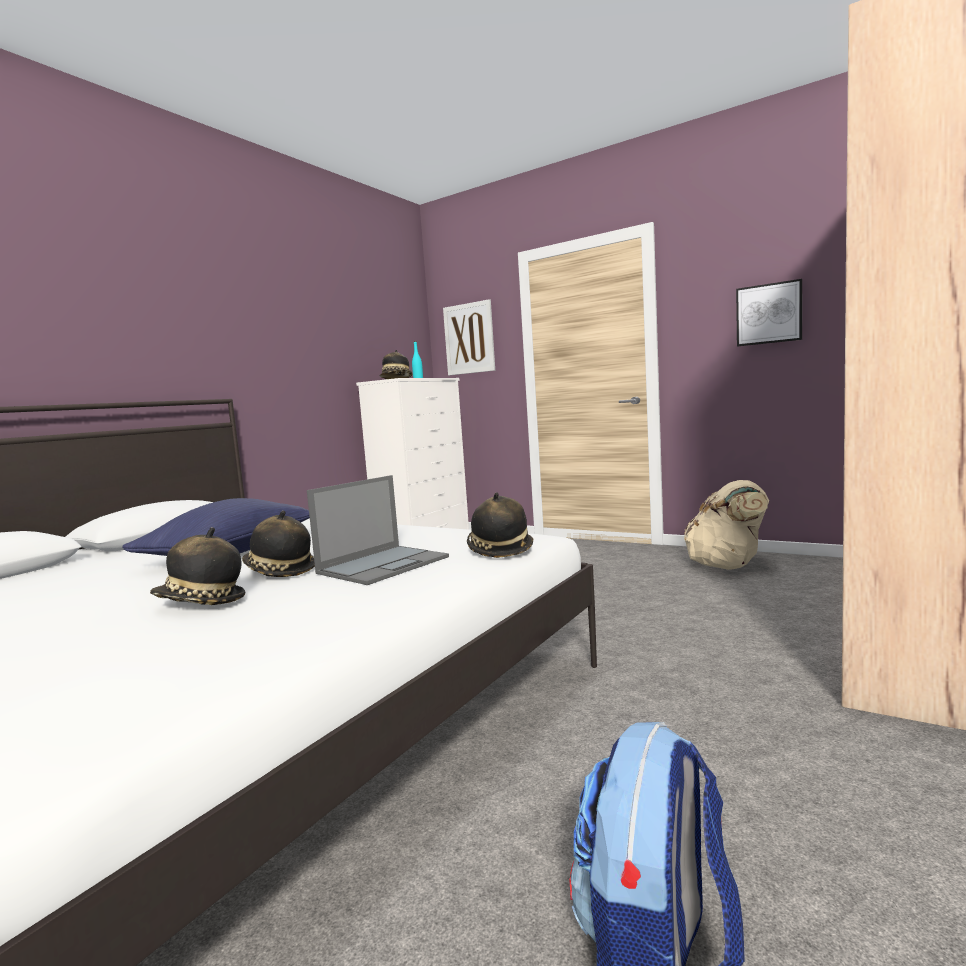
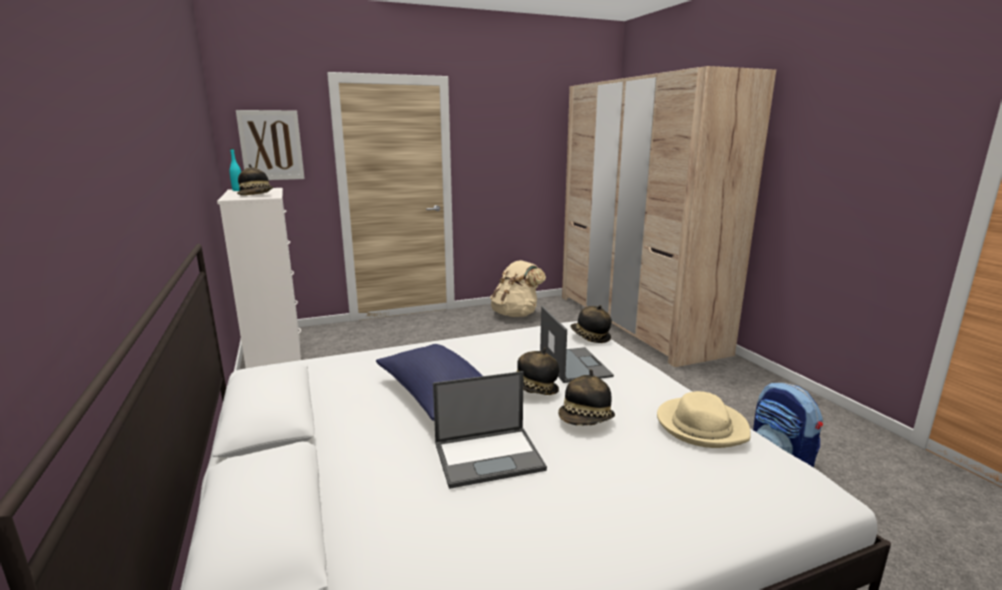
camera: 55 degrees left, 10 degrees up
(92, 593) = (490, 456): none -> laptop
(216, 654) = (701, 426): none -> beige hat
(769, 314) = (518, 154): picture -> none

